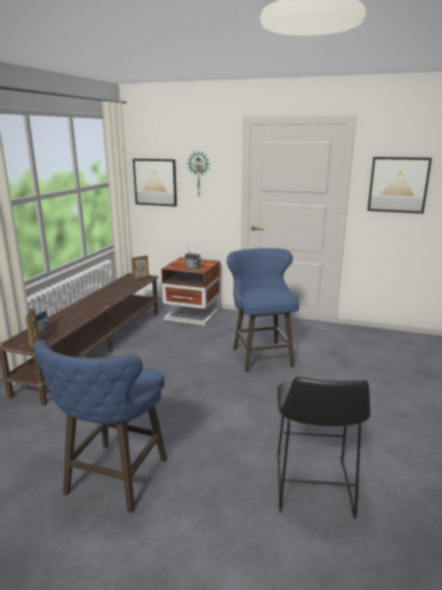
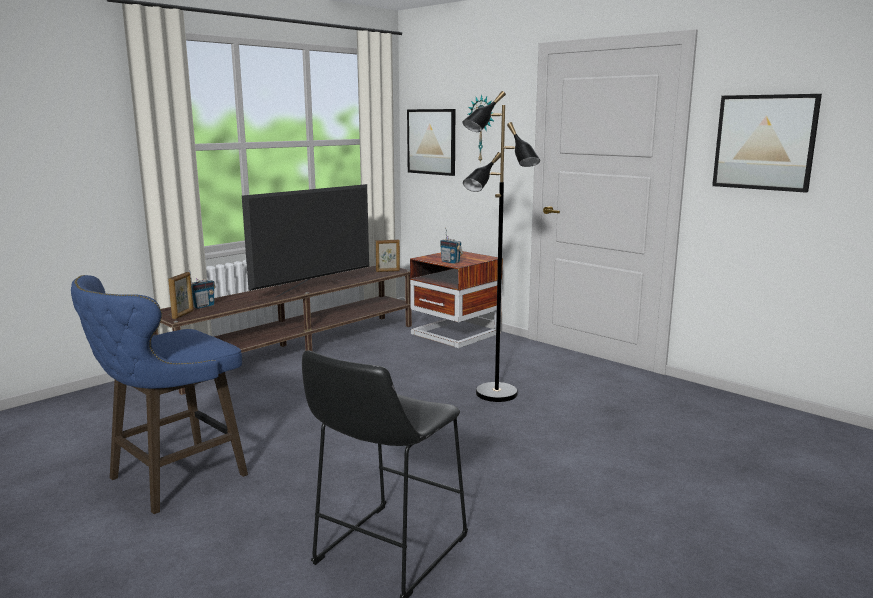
camera: 25 degrees right, 5 degrees down
(106, 302) = (313, 288): none -> television
(261, 355) = (496, 394): blue stool -> black floor lamp

